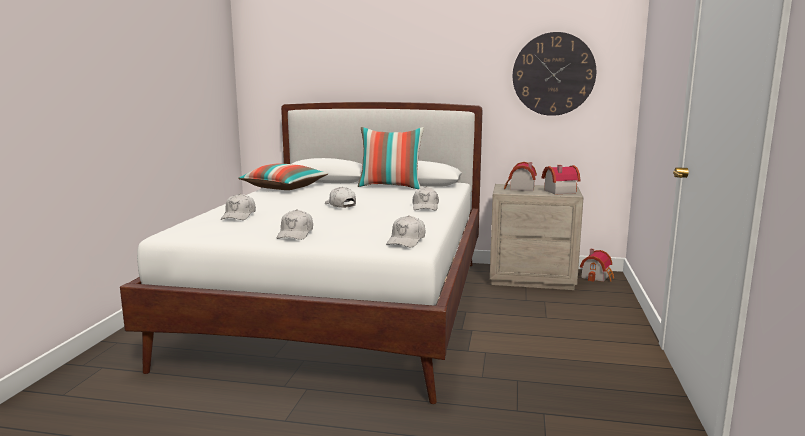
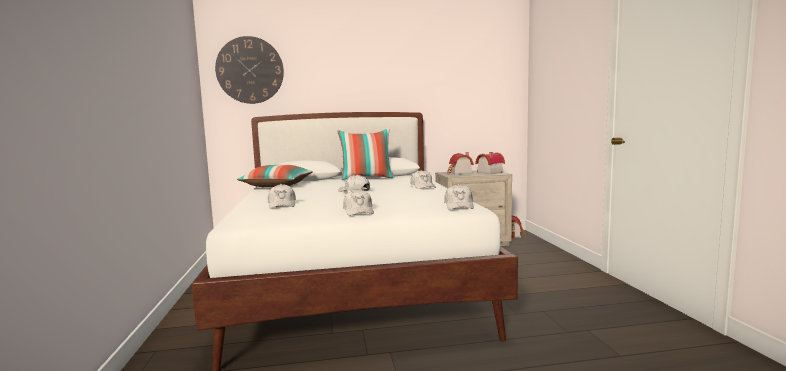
camera: 20 degrees left, 5 degrees down
(553, 74) = (470, 88): wall clock -> wall clock (250, 70)

